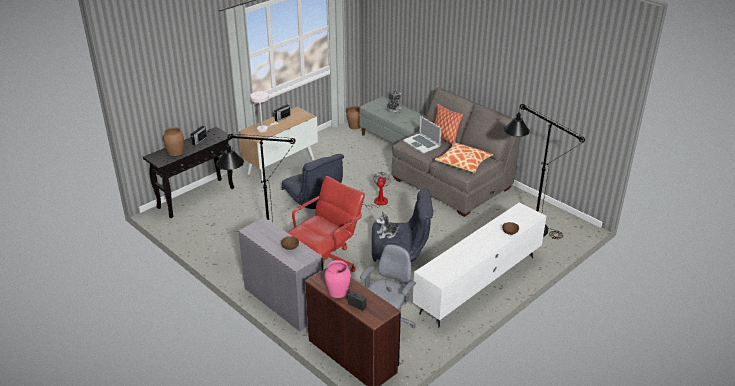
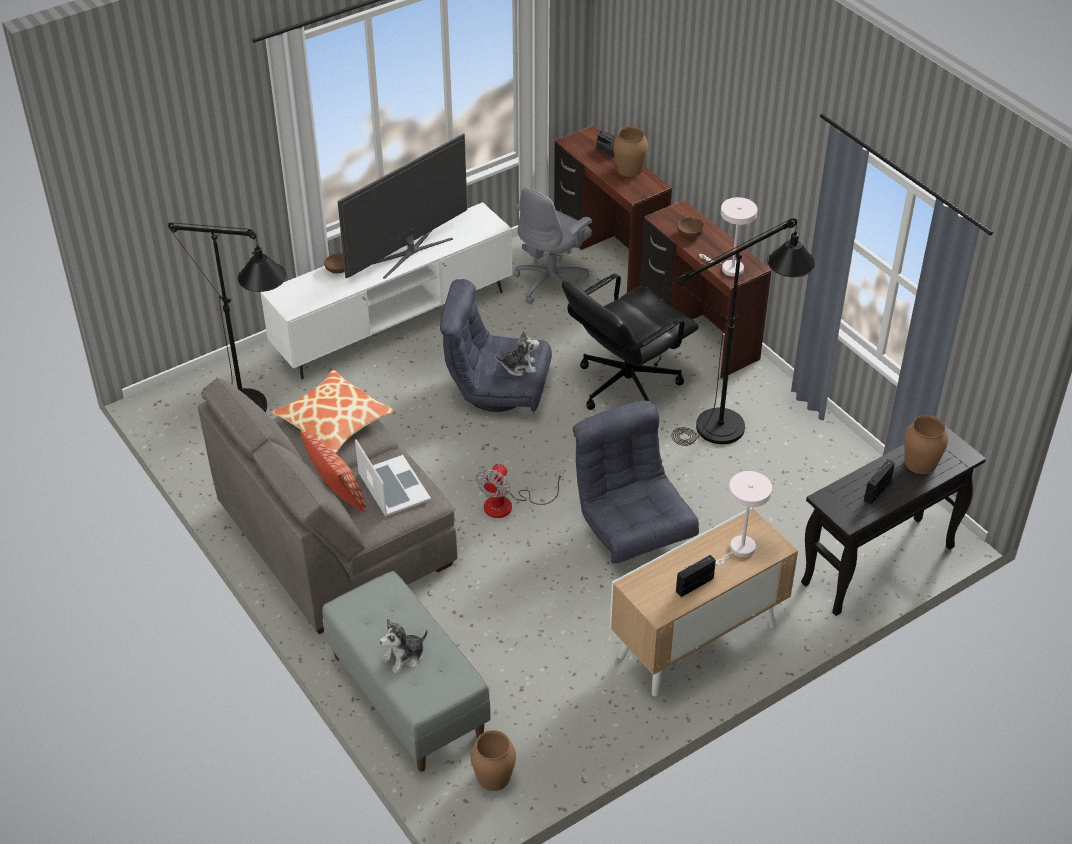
camera: 170 degrees left, 10 degrees up
(265, 228) = (728, 268): none -> white table lamp
(284, 301) = (697, 333): grey desk -> brown desk
(326, 264) = (626, 385): red office chair -> black office chair
(338, 291) = (629, 169): pink vase -> brown vase
(473, 248) = (409, 251): none -> television

